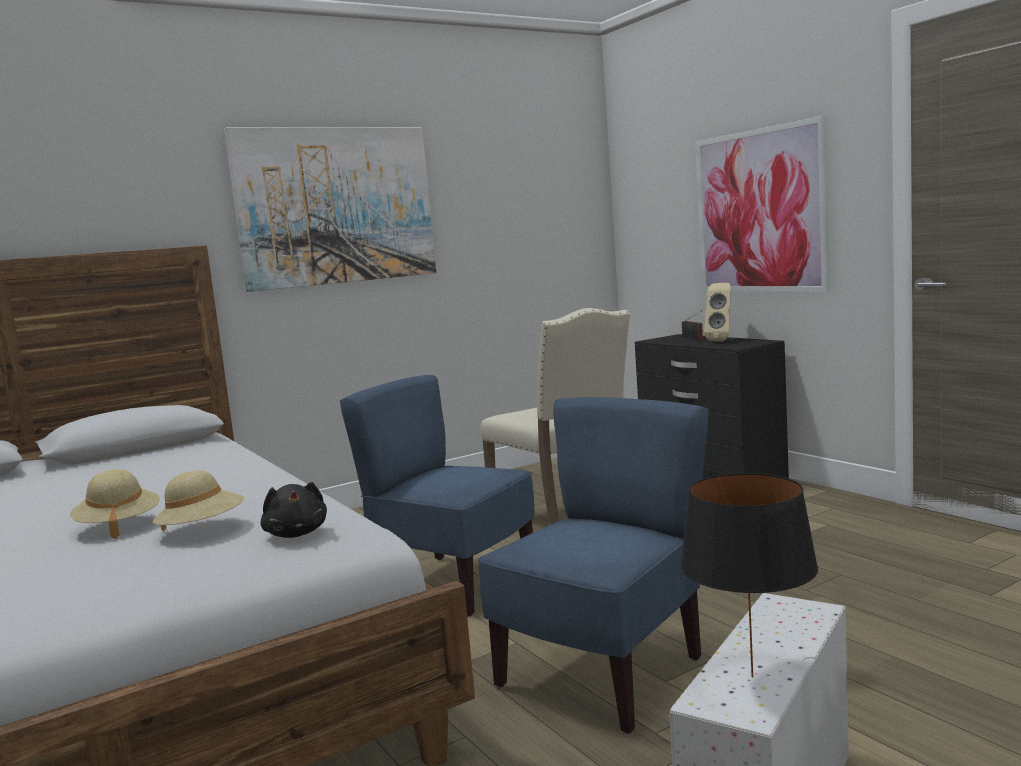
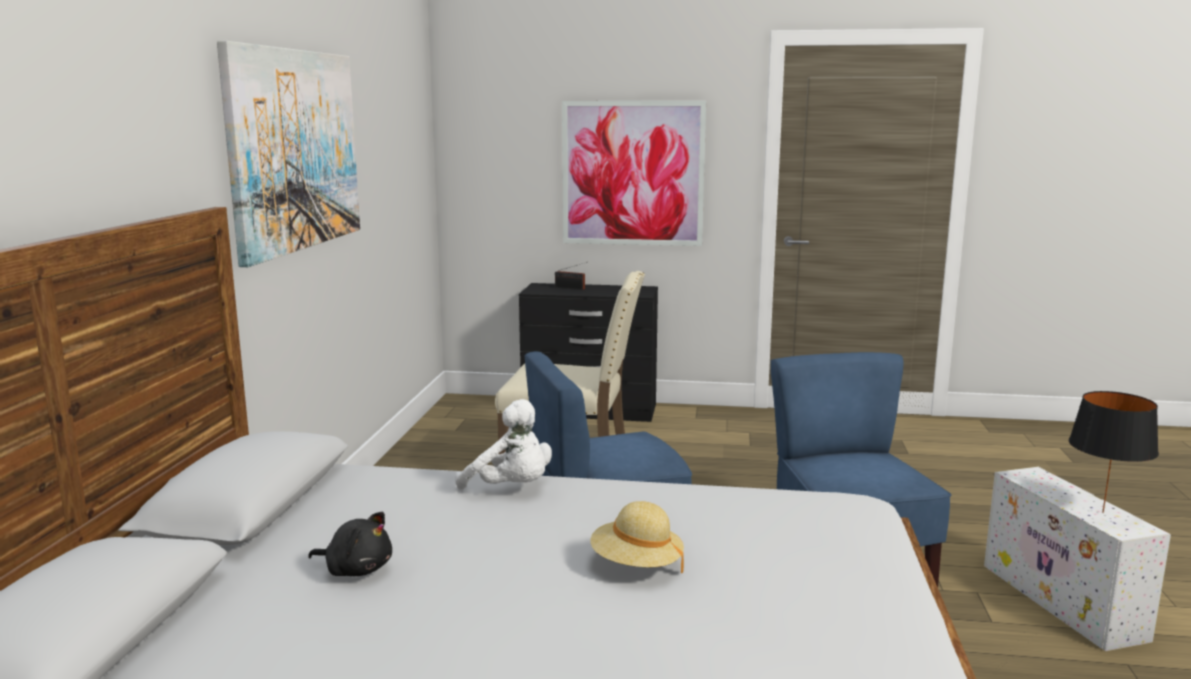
camera: 50 degrees left, 5 degrees up
(202, 530) = (734, 538): beige hat -> none
(229, 469) = (511, 489): none -> white plush toy
(296, 534) = (815, 514): black plush toy -> black plush toy (356, 569)
(722, 341) = (606, 289): beige speaker -> none

